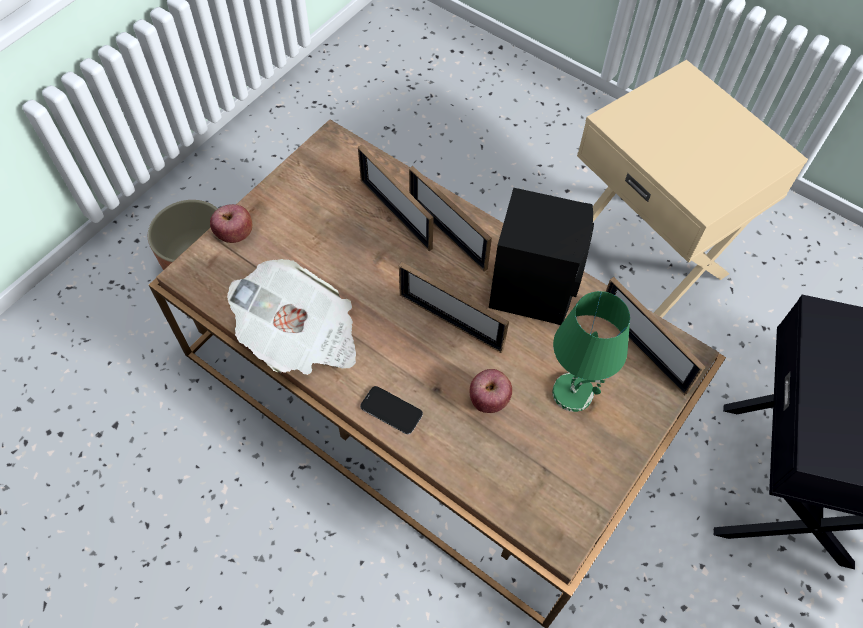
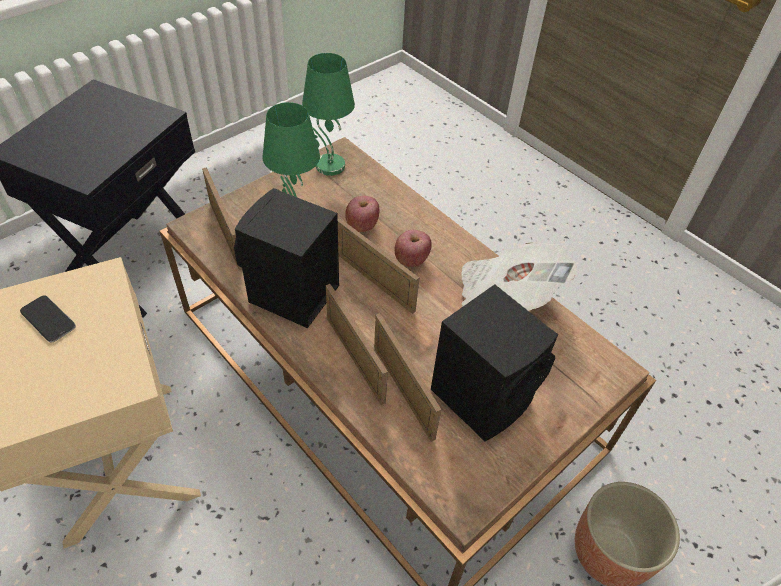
camera: 170 degrees left, 10 degrees down
(235, 234) = (575, 400): apple -> apple (411, 259)
(321, 224) = (484, 395): none -> black speaker
(391, 410) = (438, 232): phone -> phone (48, 319)
(568, 501) = (329, 166): none -> green table lamp

